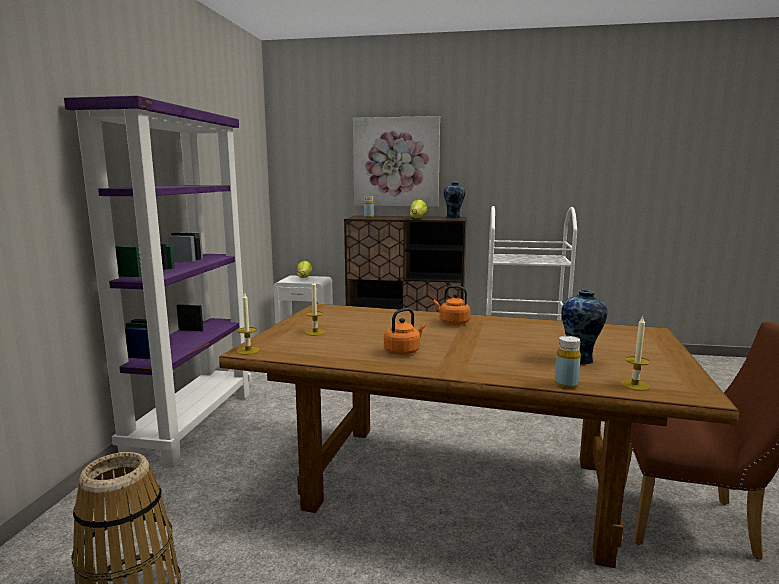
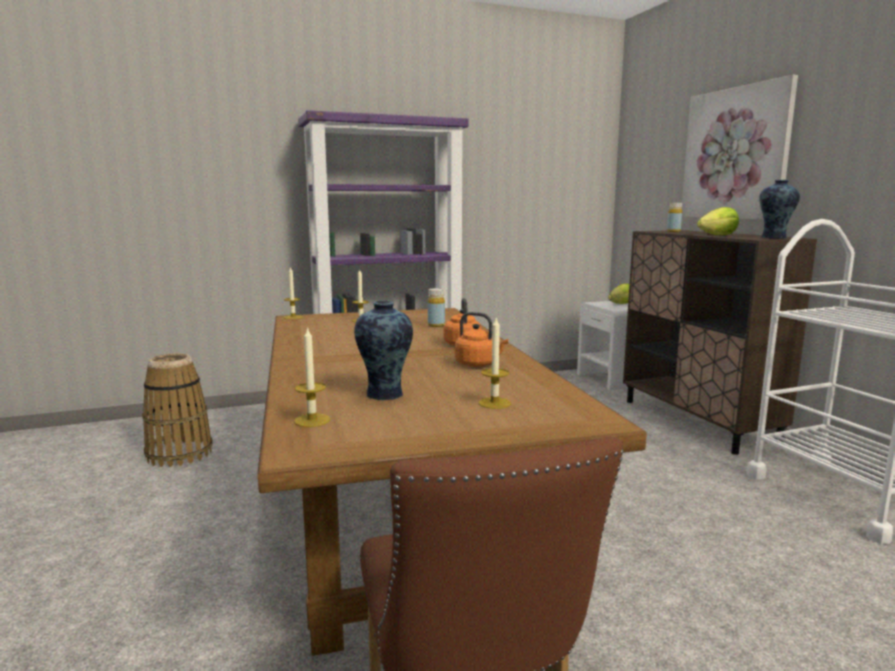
camera: 60 degrees right, 0 degrees up
(403, 351) = (336, 344): orange kettle -> orange kettle (478, 364)
(566, 384) = (288, 395): yellow bottle -> yellow bottle (436, 325)
(611, 341) = (494, 403): none -> candle

